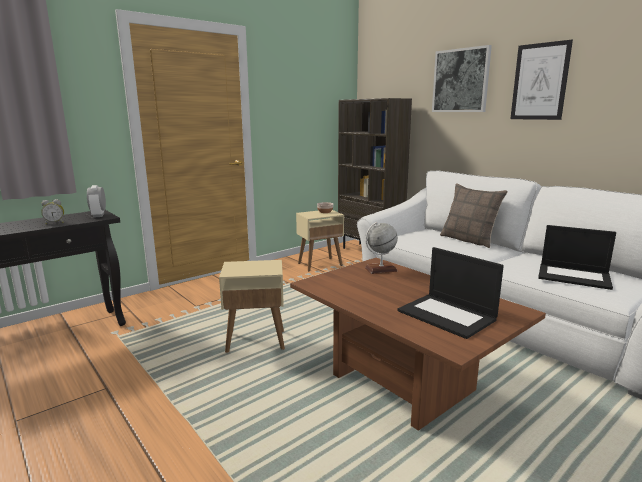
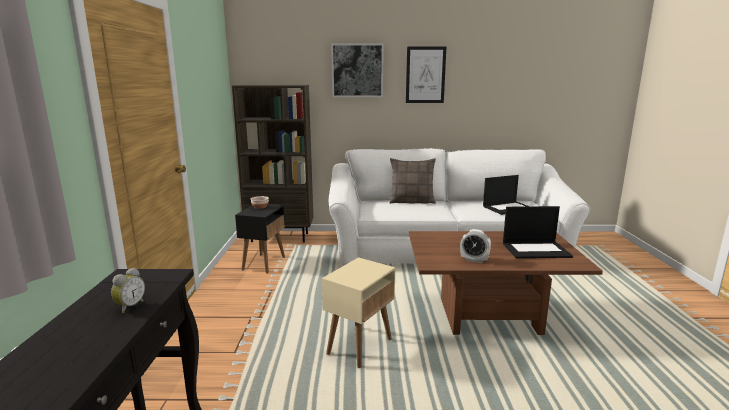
camera: 50 degrees left, 0 degrees up
(99, 215) = (151, 276): alarm clock -> alarm clock (474, 260)
(320, 264) = (264, 263): beige side table -> black side table
(380, 269) = (436, 238): globe -> none

